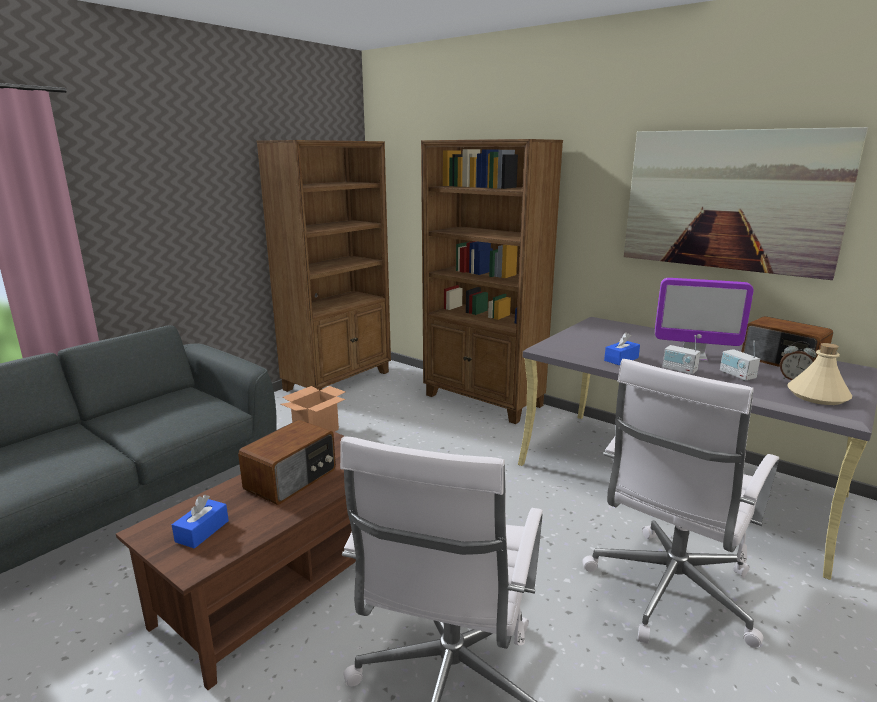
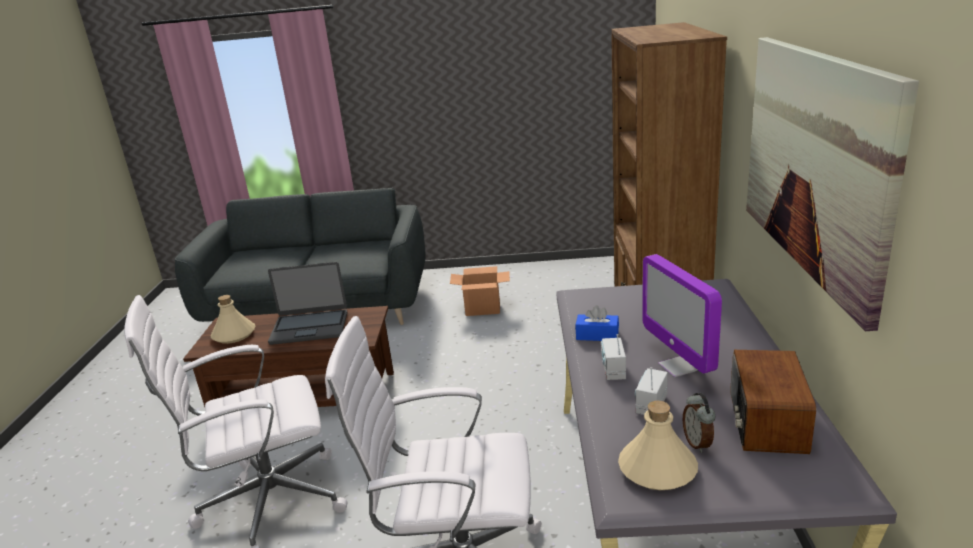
camera: 55 degrees right, 5 degrees up
(202, 531) = (234, 334): blue tissue box -> beige bottle
(292, 479) = (310, 327): radio -> laptop
(339, 380) = (575, 270): brown bookcase -> none

